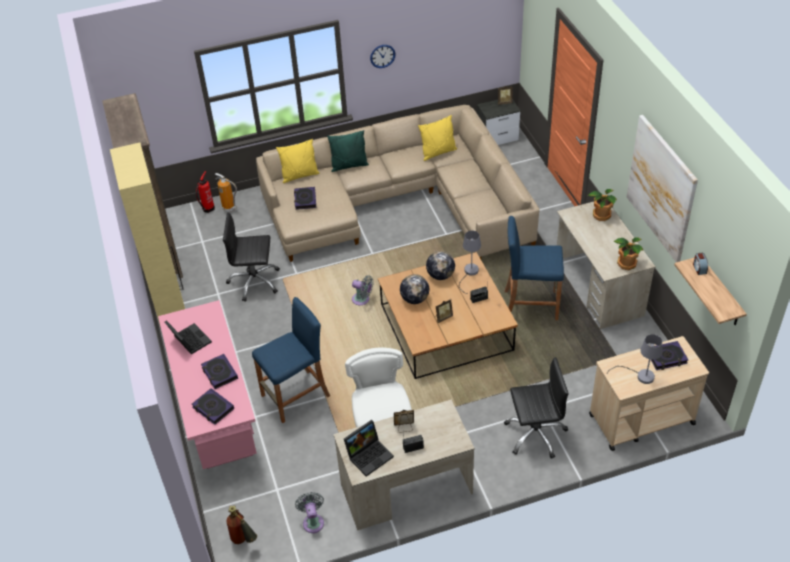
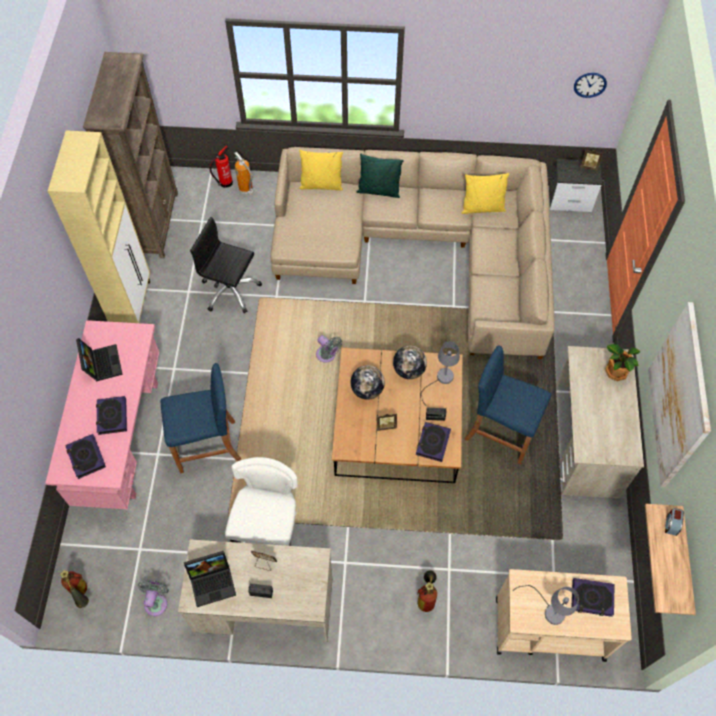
camera: 20 degrees right, 15 degrees up
(305, 200) = (311, 219): book -> book (432, 443)
(382, 56) = (452, 79): wall clock -> wall clock (590, 85)
(535, 434) = (426, 596): black office chair -> fire extinguisher
(626, 263) = (611, 449): potted plant -> none

